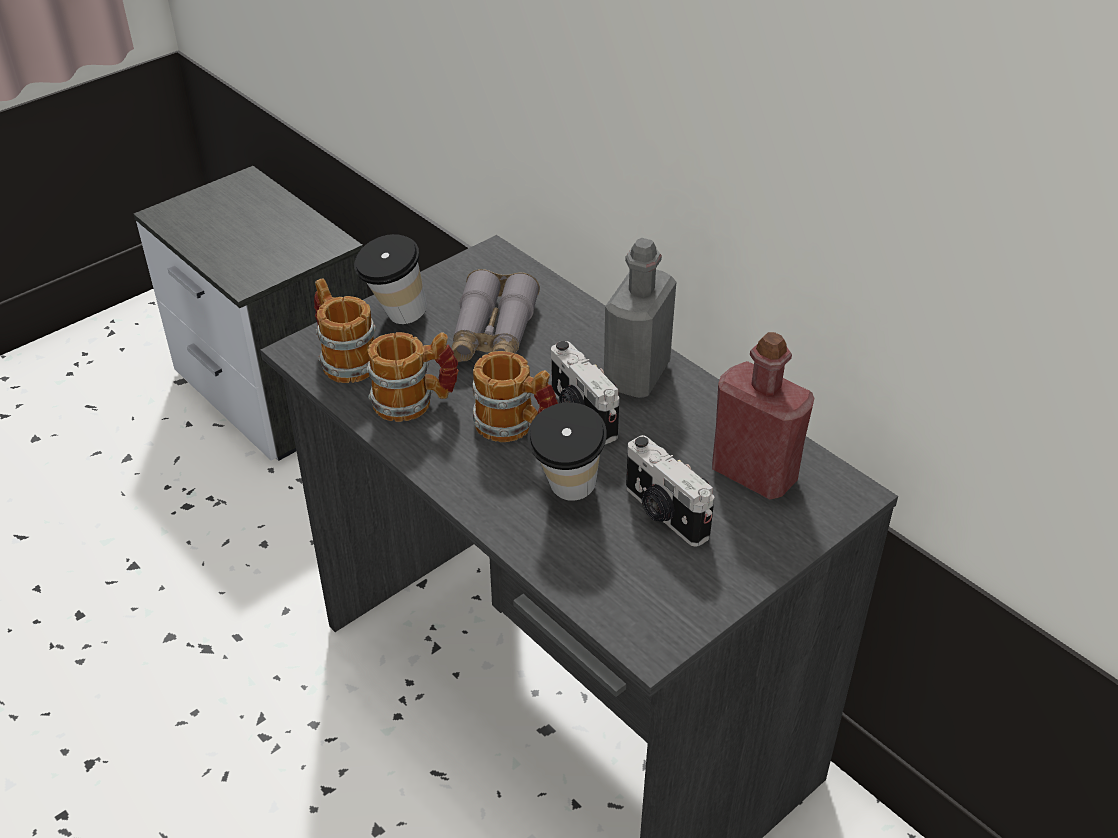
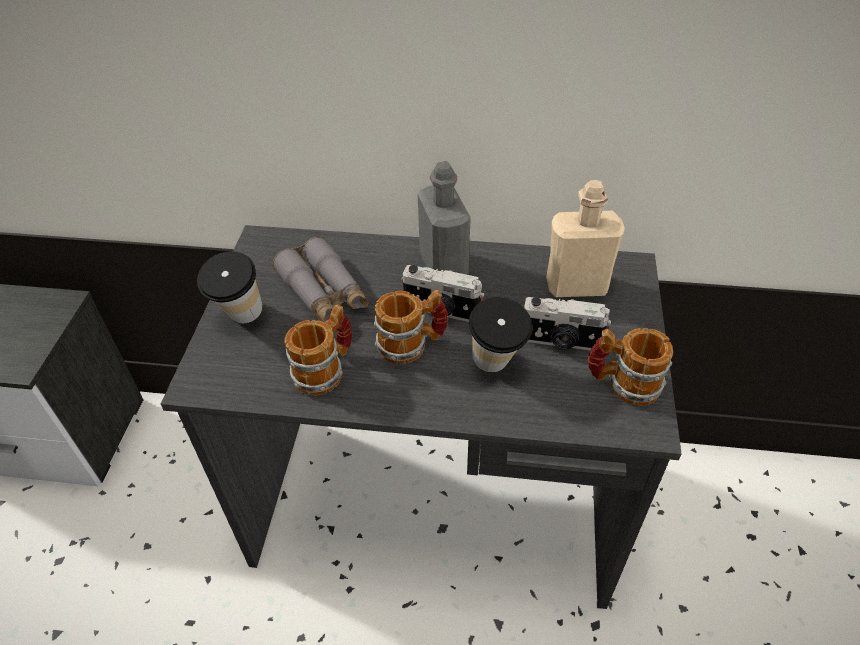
camera: 40 degrees left, 5 degrees up
(344, 359) = (237, 370): mug -> mug (623, 384)
(754, 474) = (576, 286): red bottle -> beige bottle

